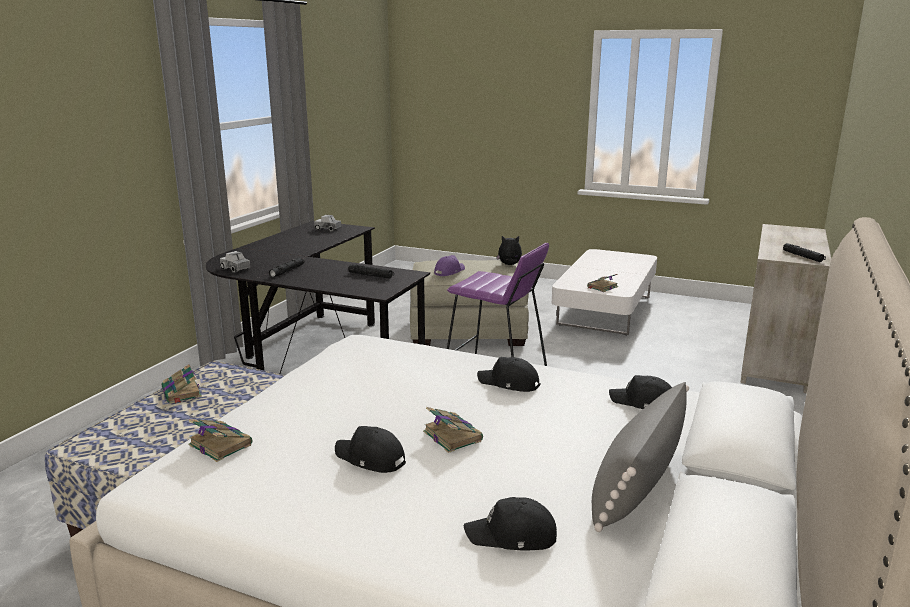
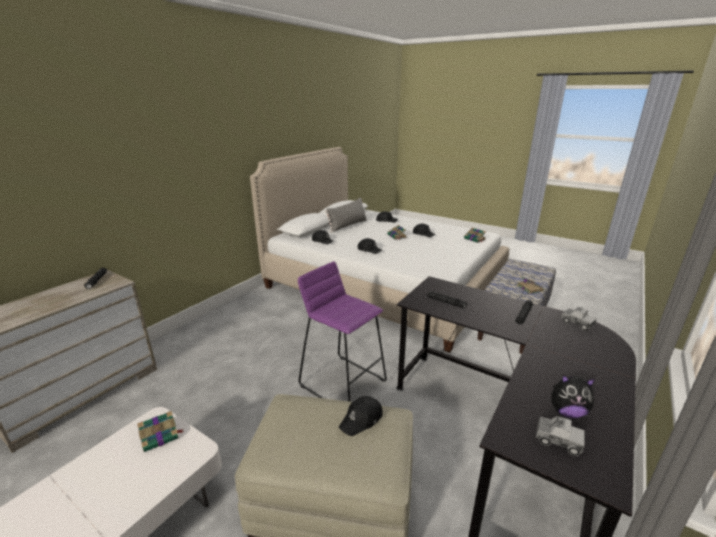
camera: 170 degrees left, 5 degrees up
(449, 271) = (362, 420): purple cap -> black cap
(509, 265) = (270, 437): plush toy -> plush toy (567, 412)

